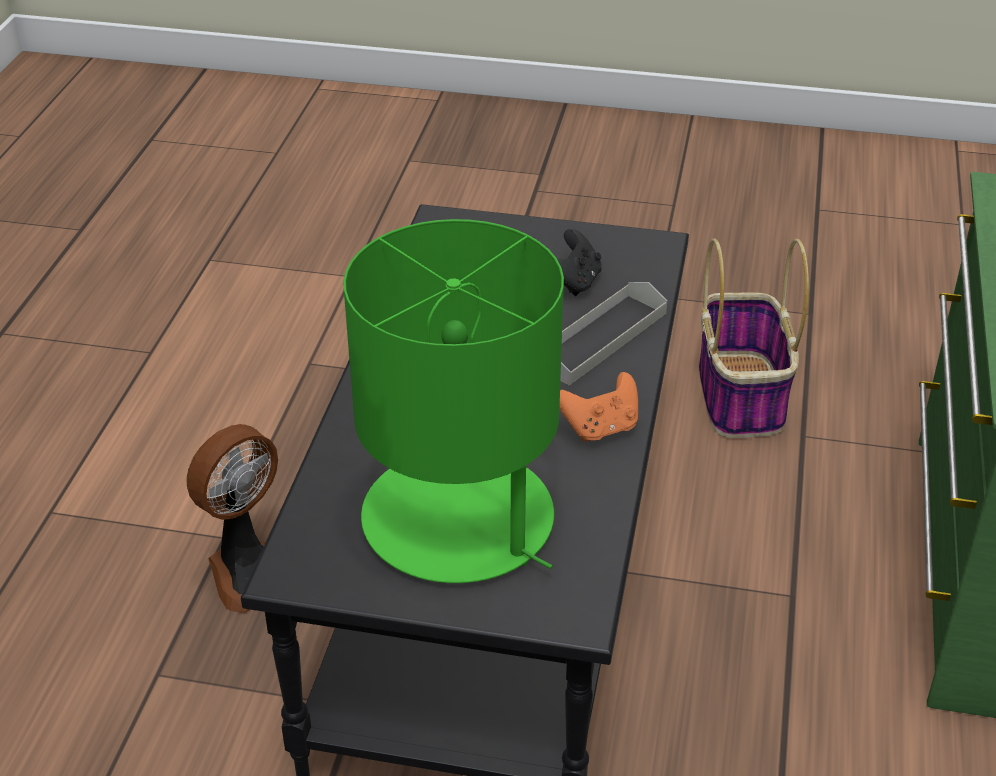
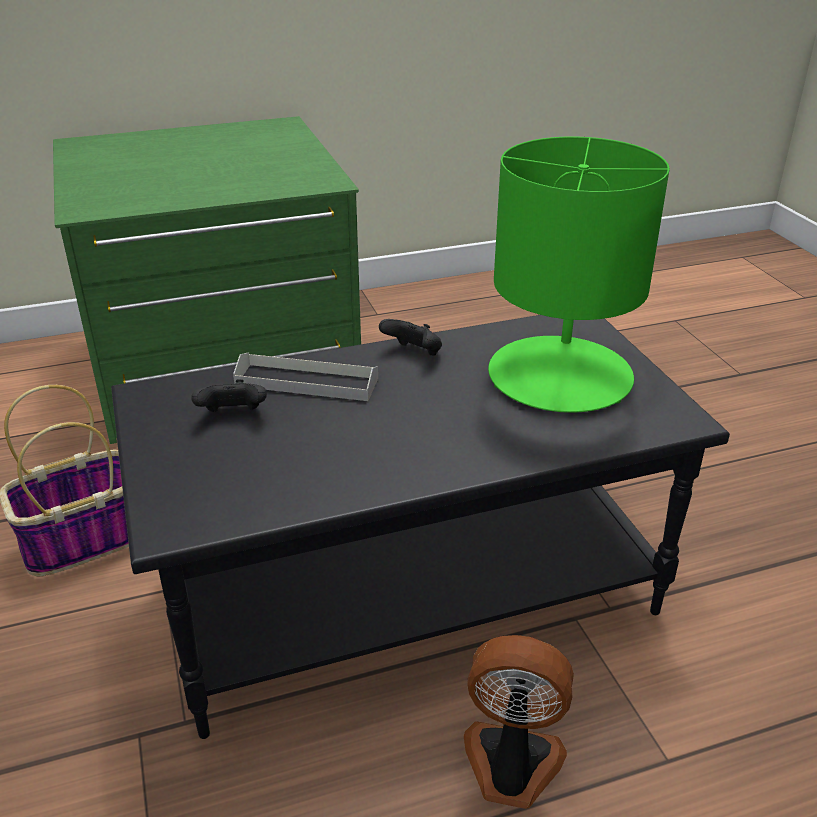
camera: 120 degrees left, 5 degrees down
(600, 428) = (413, 354): orange game controller -> black game controller

